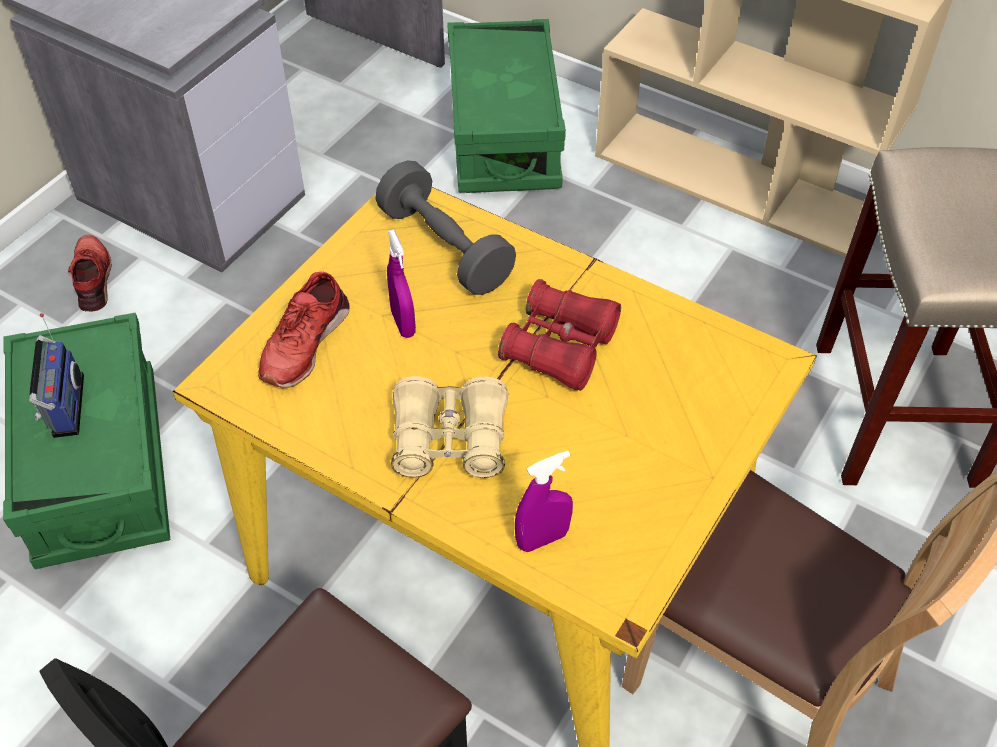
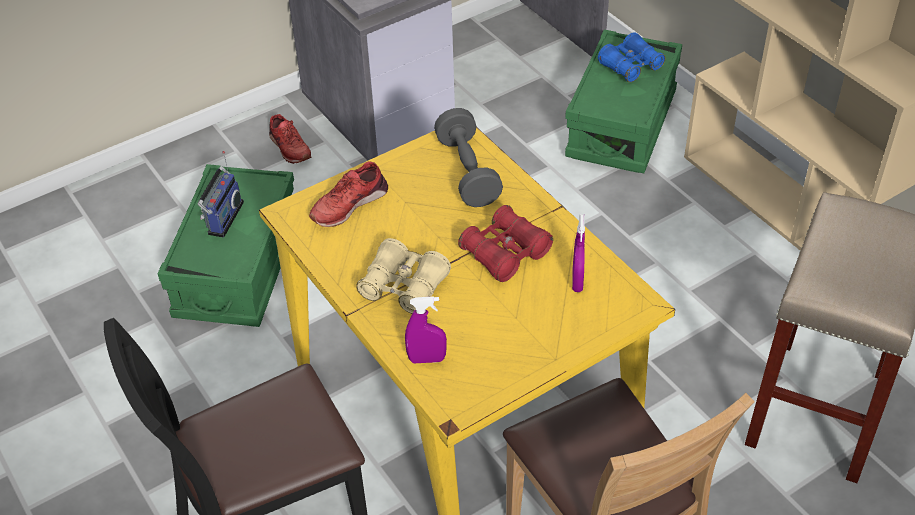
camera: 25 degrees right, 5 degrees down
(94, 278) = (289, 147): red shoe -> red shoe turned 135 degrees clockwise
(403, 323) = (415, 210): purple spray bottle -> purple spray bottle (577, 281)
(502, 60) = (630, 66): none -> blue binoculars

